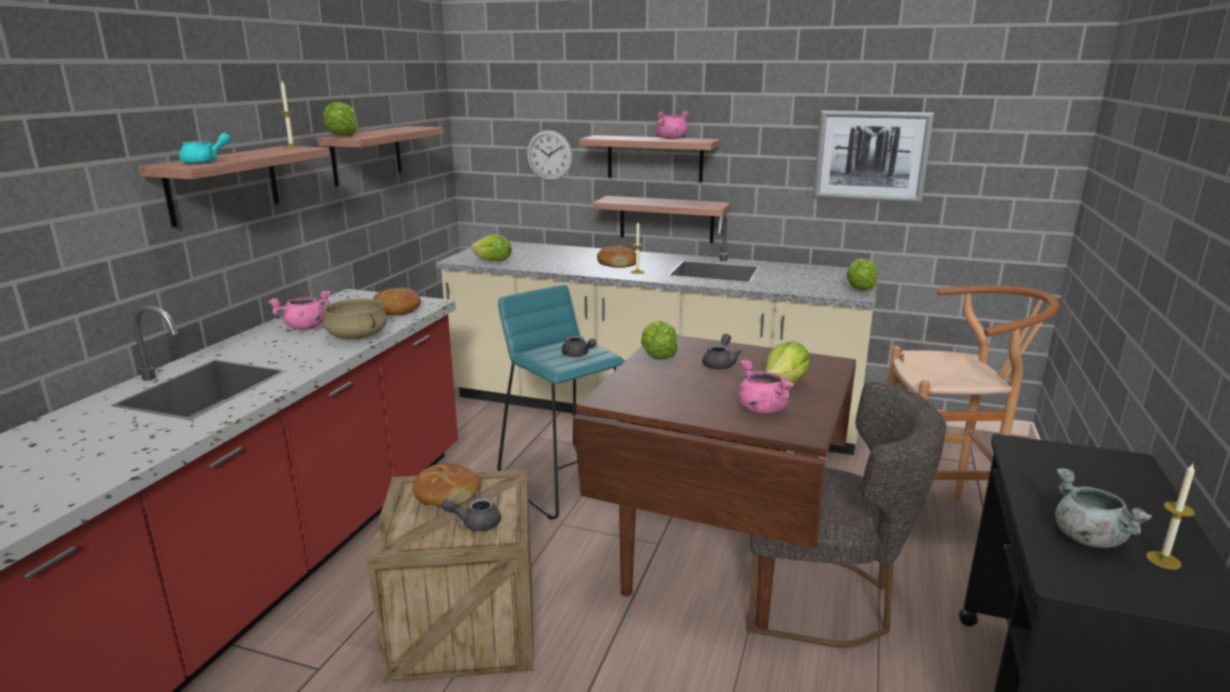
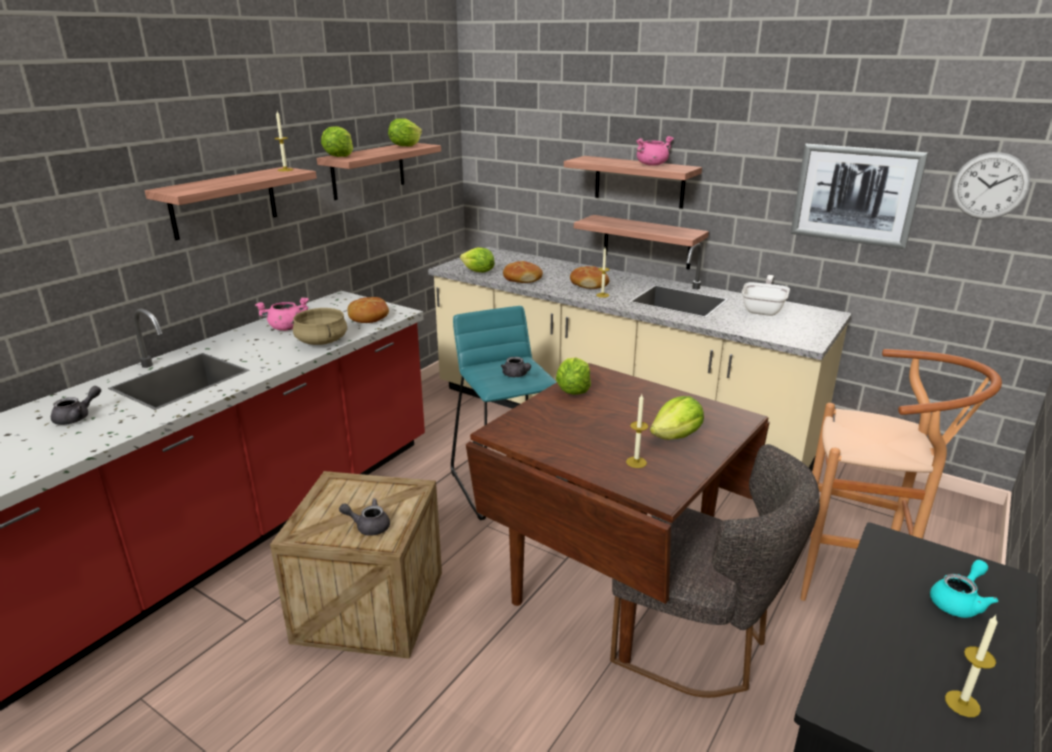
camera: 15 degrees right, 5 degrees up
(205, 162) = (197, 188): turquoise teapot -> turquoise teapot (959, 602)
(446, 494) = (358, 495): bread -> bread (522, 279)
(549, 155) = (544, 172): wall clock -> wall clock (990, 186)
(720, 364) = (627, 405): grey teapot -> grey teapot (77, 417)
(761, 409) = (636, 462): pink cooking pot -> candle
(798, 272) = (763, 309): none -> frying pan
(860, 289) = (816, 335): lettuce -> lettuce (405, 146)
(1087, 538) = (892, 661): grey cooking pot -> none

